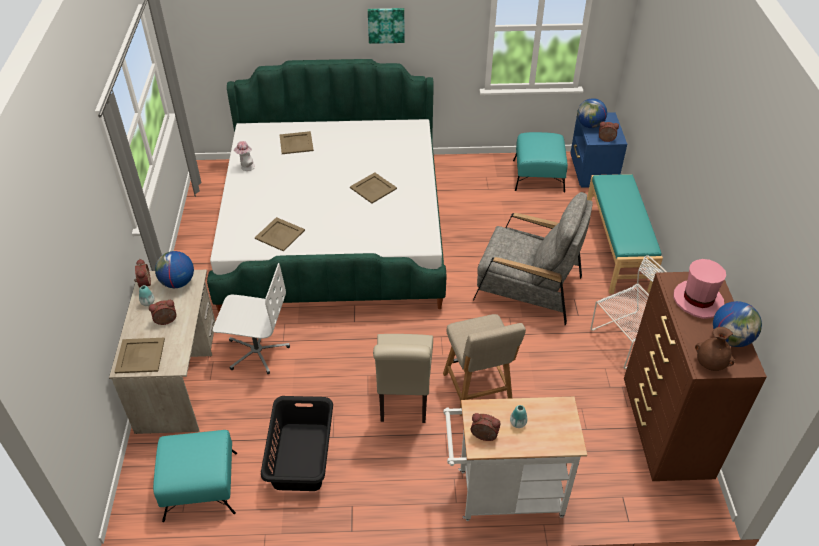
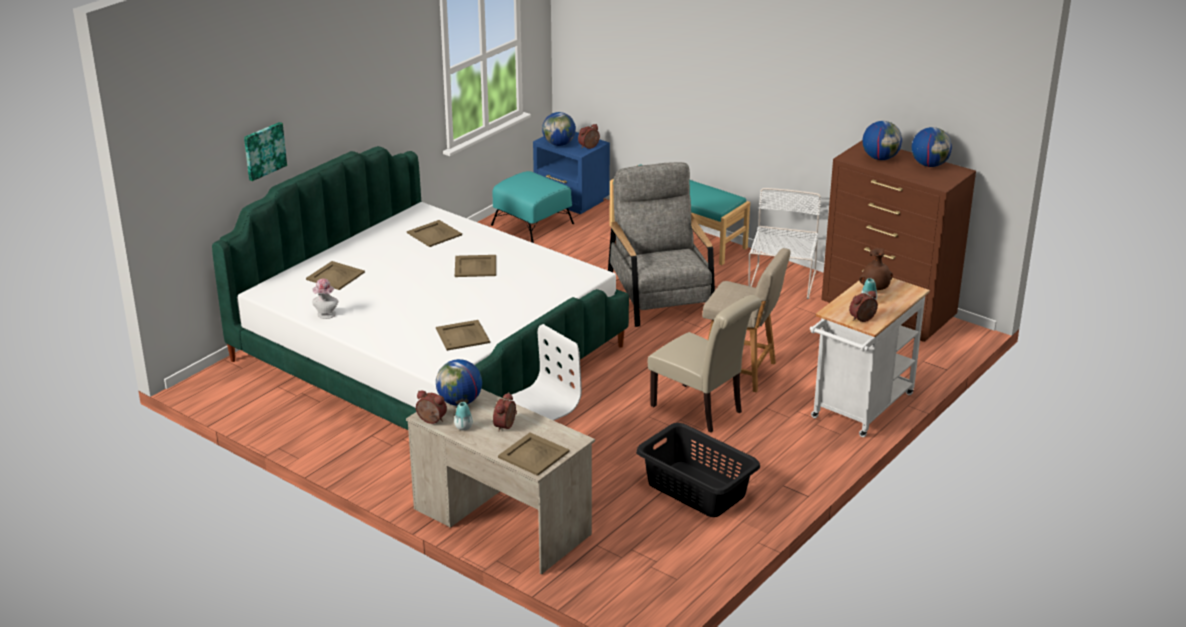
camera: 50 degrees left, 15 degrees down
(200, 485) = (658, 558): turquoise ottoman -> none
(386, 25) = (357, 103): picture -> picture (264, 150)
(394, 148) = (434, 233): none -> beige tray
(527, 288) = (661, 296): grey armchair -> grey armchair turned 75 degrees counterclockwise
(697, 300) = (880, 158): pink hat -> globe
(710, 364) = (942, 181): brown vase -> brown vase (875, 289)

